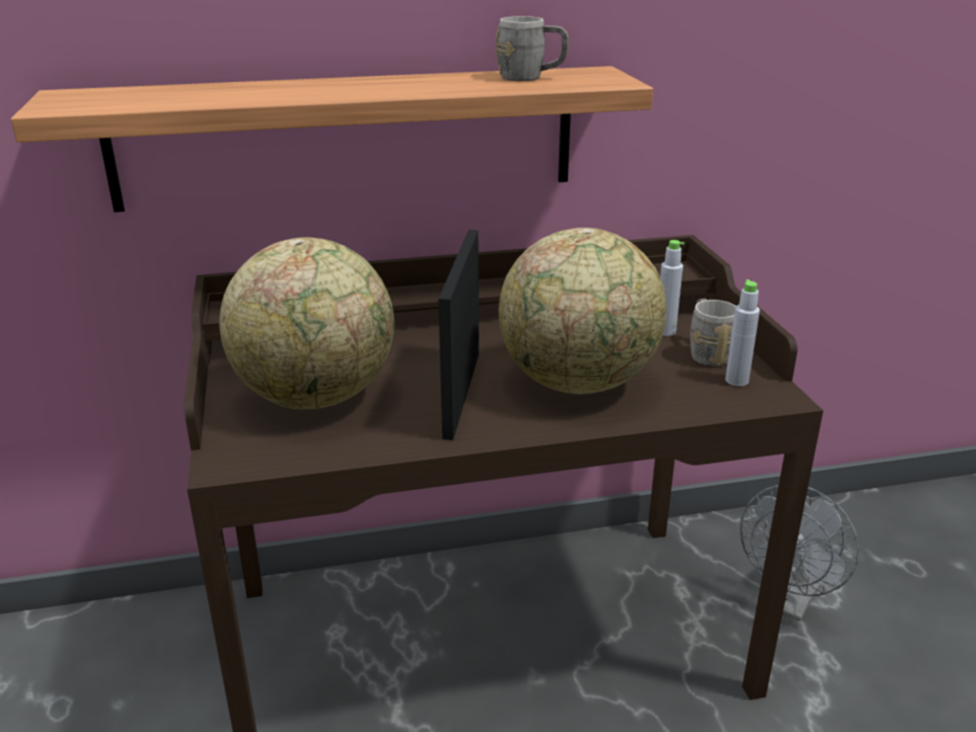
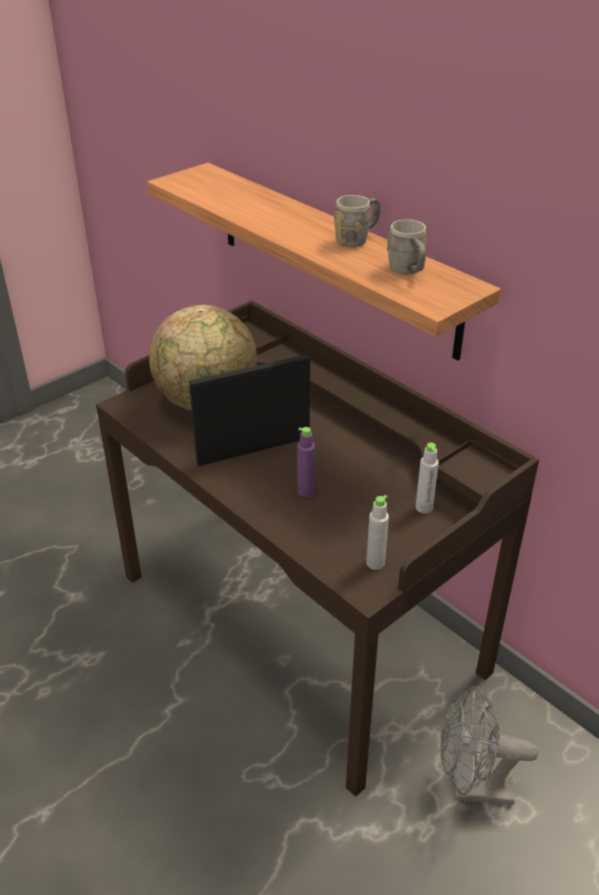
camera: 60 degrees right, 10 degrees up
(579, 384) = (305, 491): globe -> purple bottle
(707, 353) = (406, 537): grey mug -> grey mug (357, 239)

